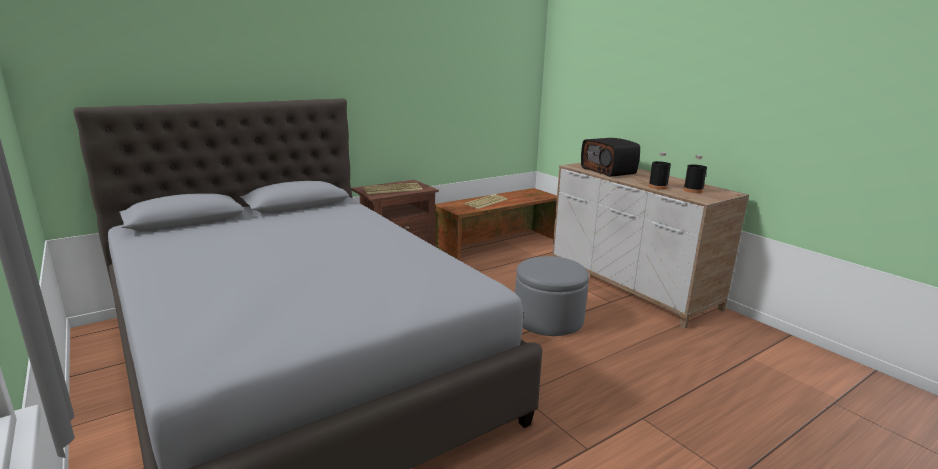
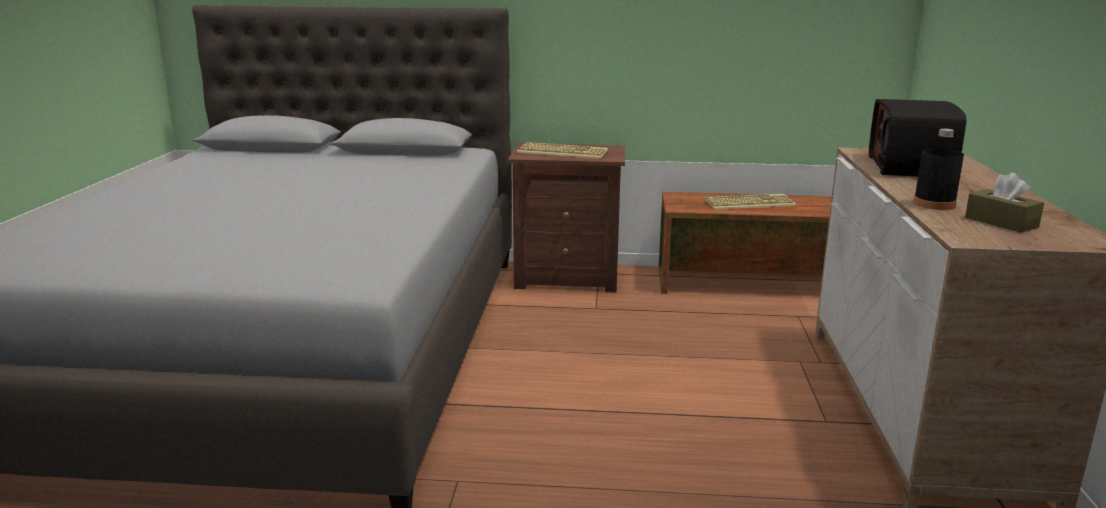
camera: 40 degrees right, 0 degrees up
(548, 319) = (670, 407): grey ottoman -> none
(693, 190) = (1001, 222): black bottle -> brown tissue box

